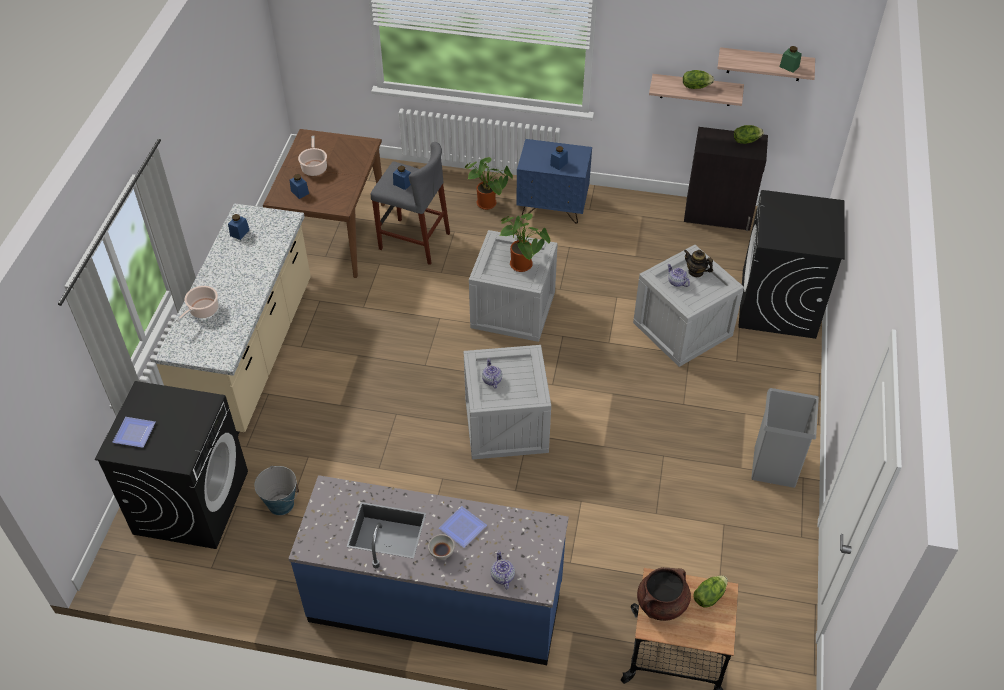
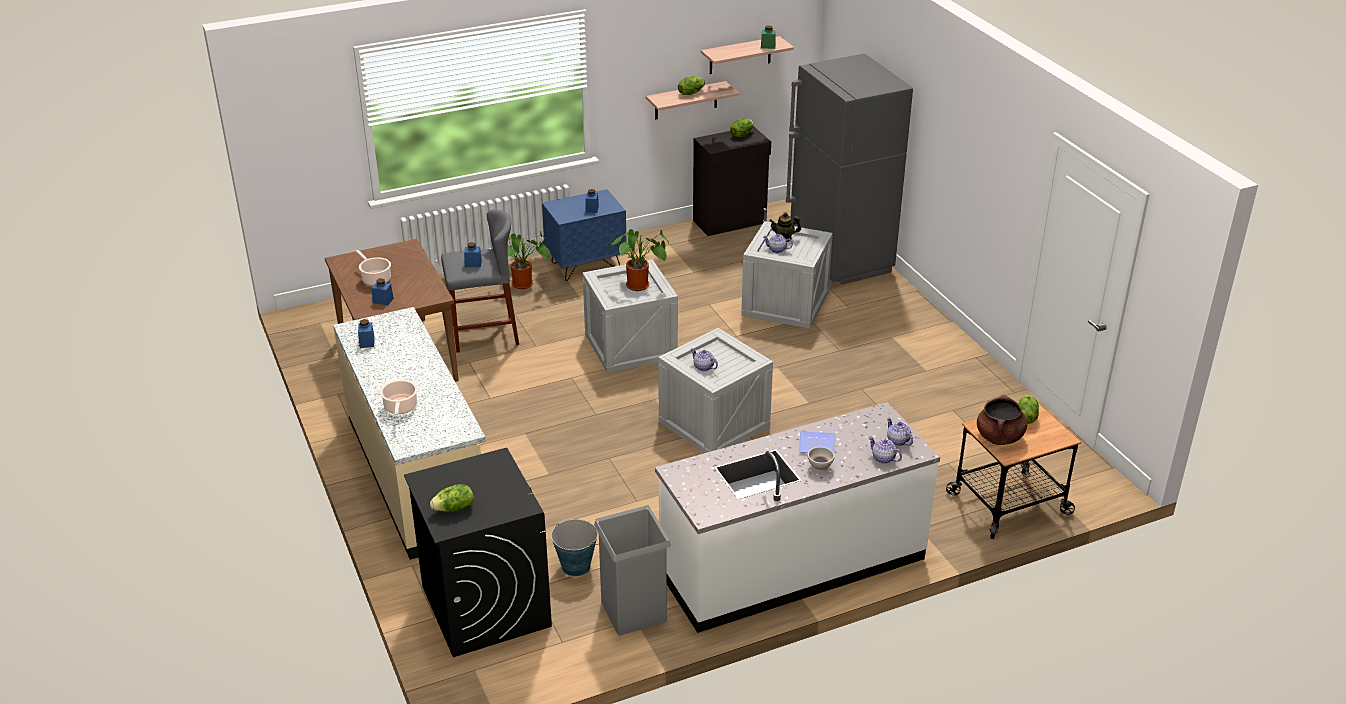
camera: 35 degrees left, 15 degrees down
(135, 434) = (454, 509): plate -> lettuce
(436, 602) = (791, 564): blue counter -> white counter
(533, 564) = (897, 441): none -> teapot
(774, 466) = (948, 359): grey trash can -> grey trash can (633, 612)
(778, 304) = (840, 260): black washing machine -> grey fridge

